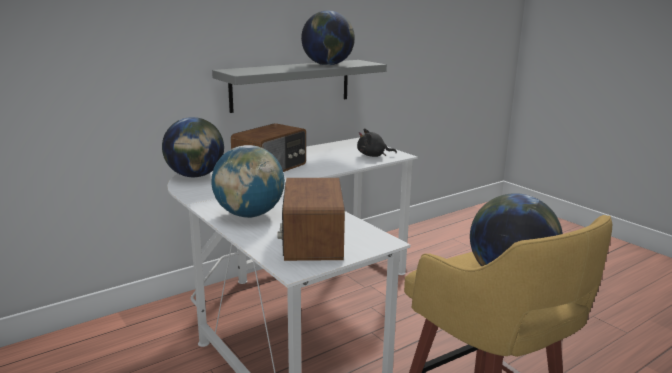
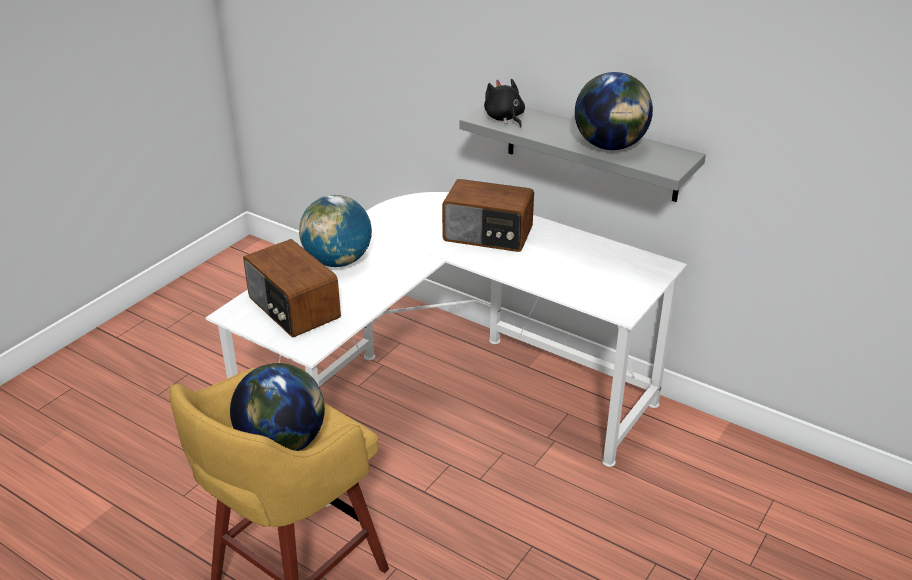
camera: 70 degrees right, 15 degrees up
(195, 176) = (427, 203): globe -> none
(311, 241) = (293, 308): radio -> radio turned 105 degrees counterclockwise
(373, 155) = (599, 291): black plush toy -> black plush toy (504, 118)

